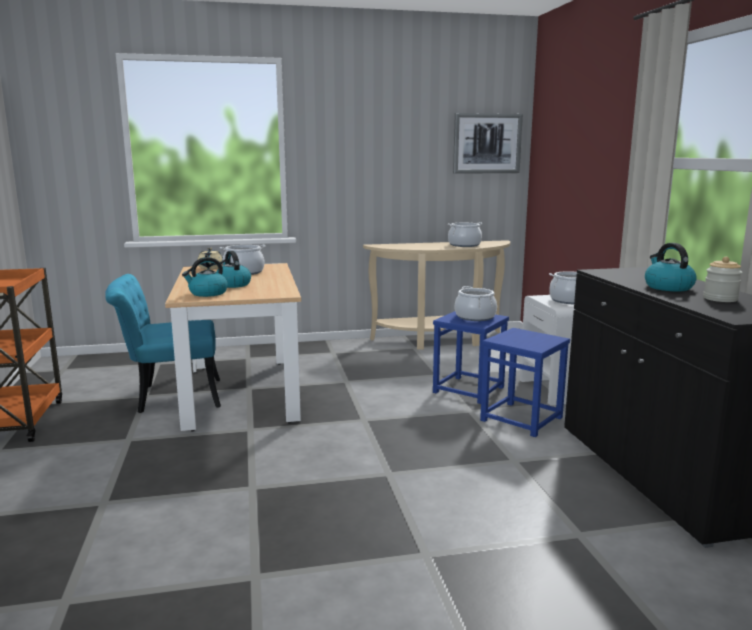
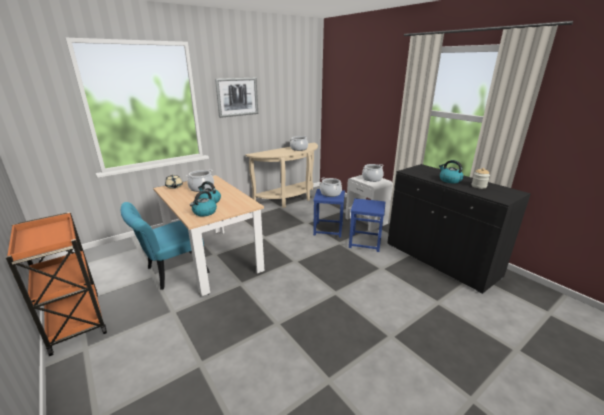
camera: 25 degrees left, 10 degrees up
(487, 143) = (302, 91): picture -> picture (237, 97)

